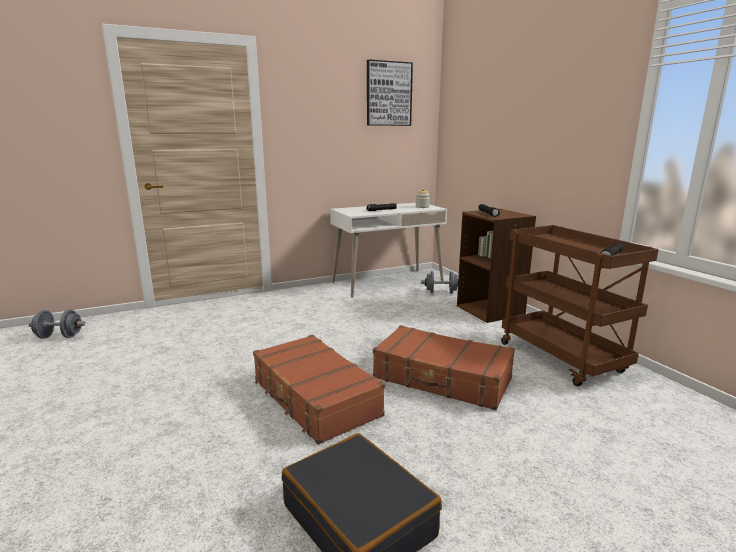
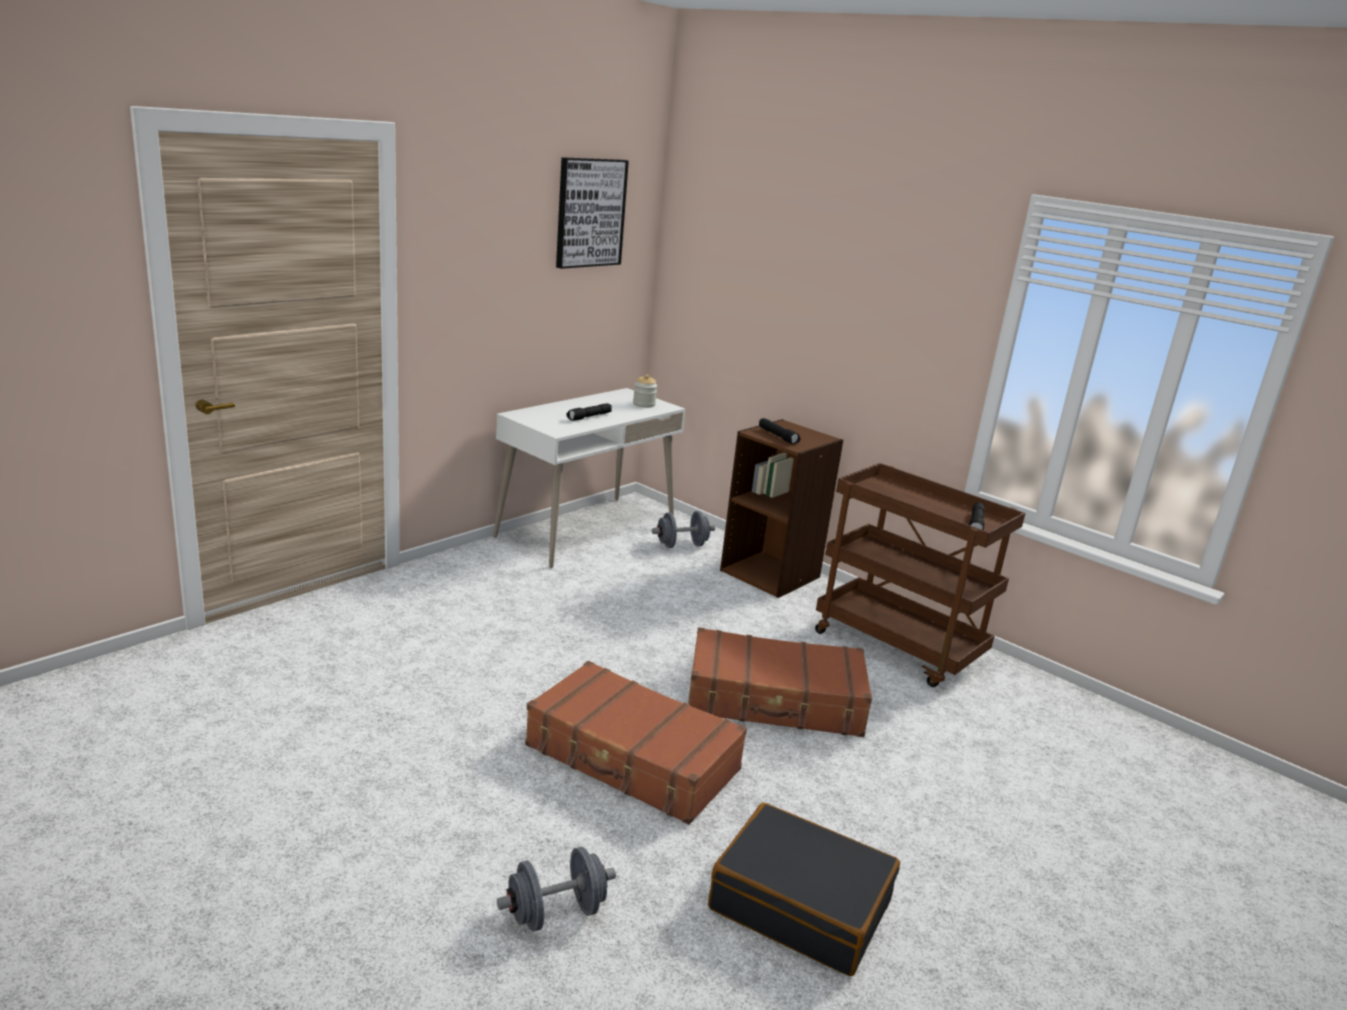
camera: 25 degrees left, 5 degrees up
(59, 336) = (78, 715): grey dumbbell -> grey dumbbell (555, 913)

